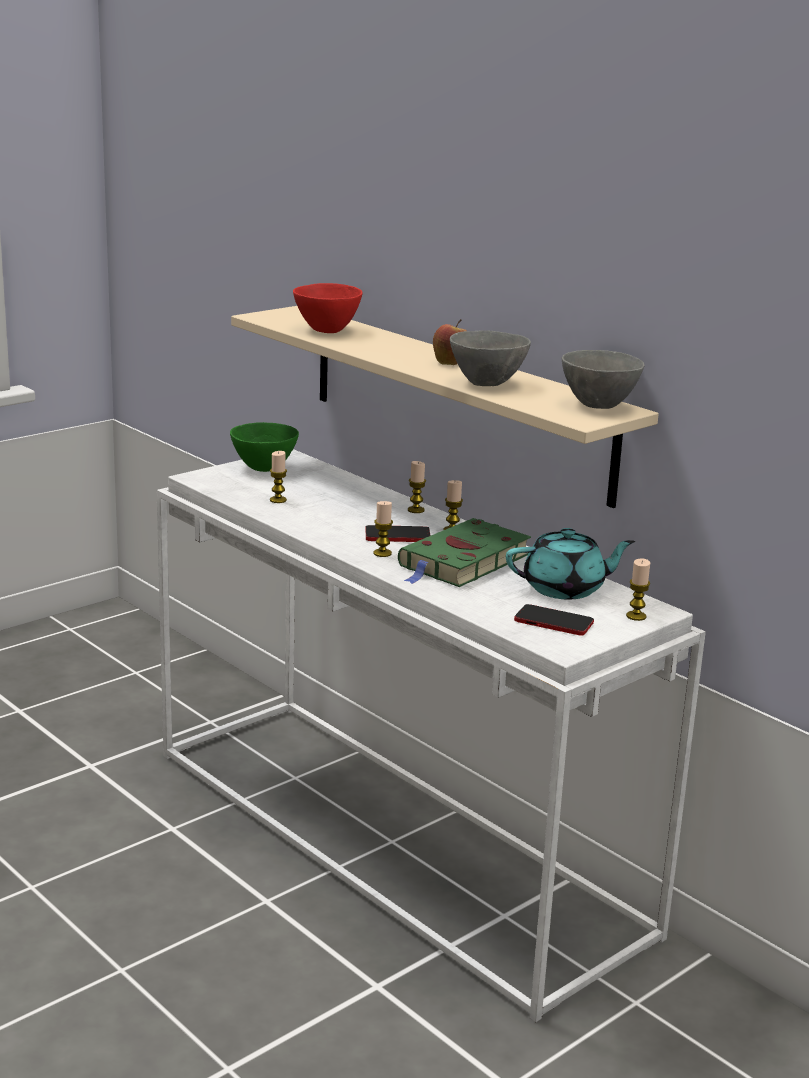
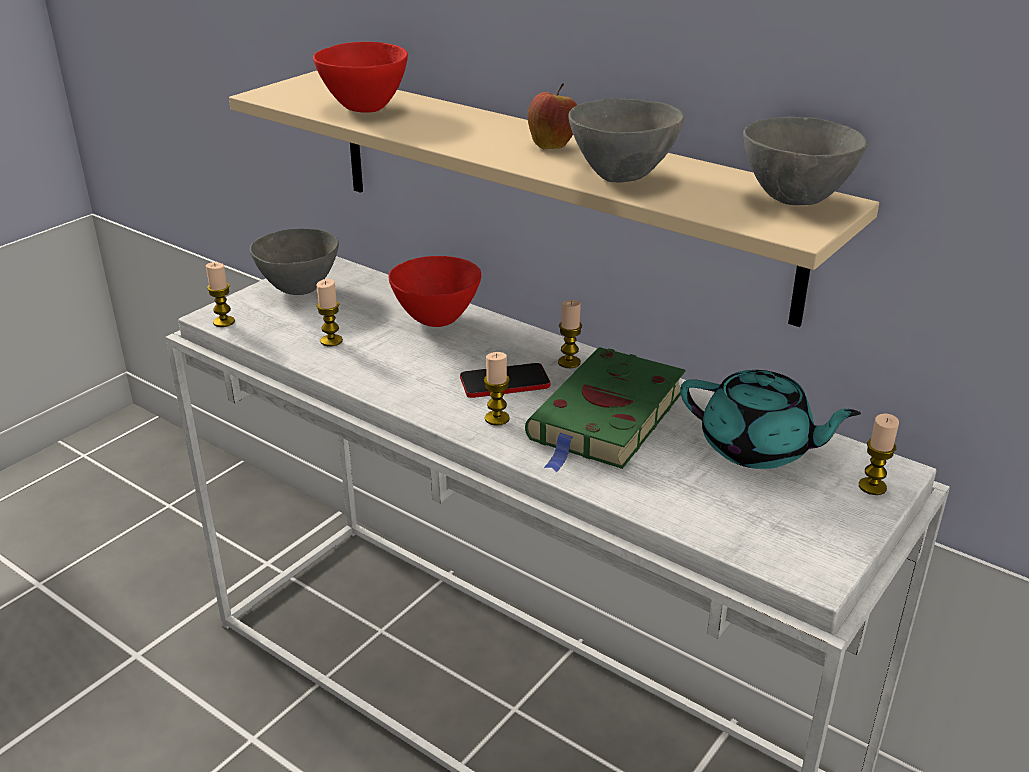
camera: 10 degrees left, 10 degrees up
(264, 468) = (299, 289): green bowl -> grey bowl
(362, 497) = (436, 320): none -> red bowl
(416, 510) = (511, 333): candle -> candle (224, 322)
(553, 622) = (775, 517): phone -> none
(565, 589) = (757, 448): turquoise teapot -> turquoise teapot turned 45 degrees clockwise

